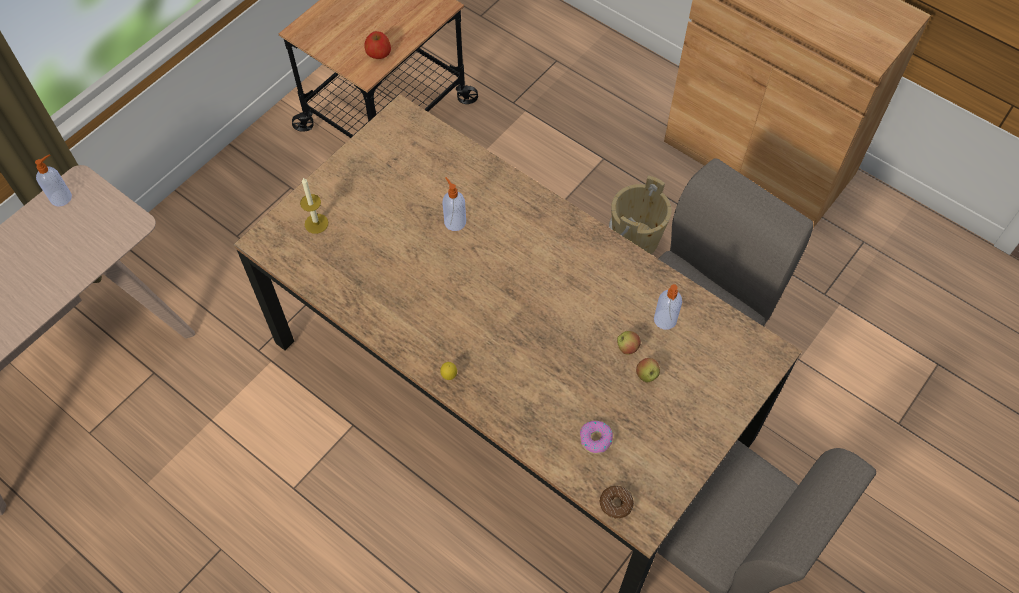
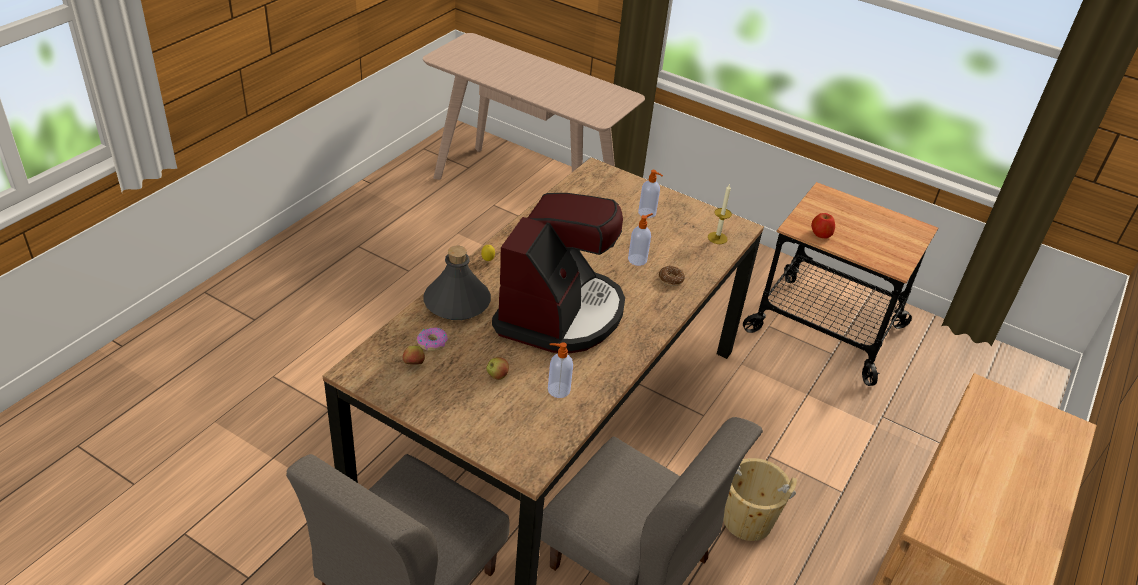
camera: 80 degrees right, 20 degrees down
(62, 197) = (615, 92): soap dispenser -> soap dispenser (647, 213)
(316, 223) = (618, 191): candle -> candle (717, 238)
(527, 411) = (457, 302): none -> grey bottle
(546, 307) = (560, 313): none -> coffee machine
(616, 504) = (371, 354): donut -> donut (670, 279)
(627, 347) = (525, 363): apple -> apple (414, 364)

